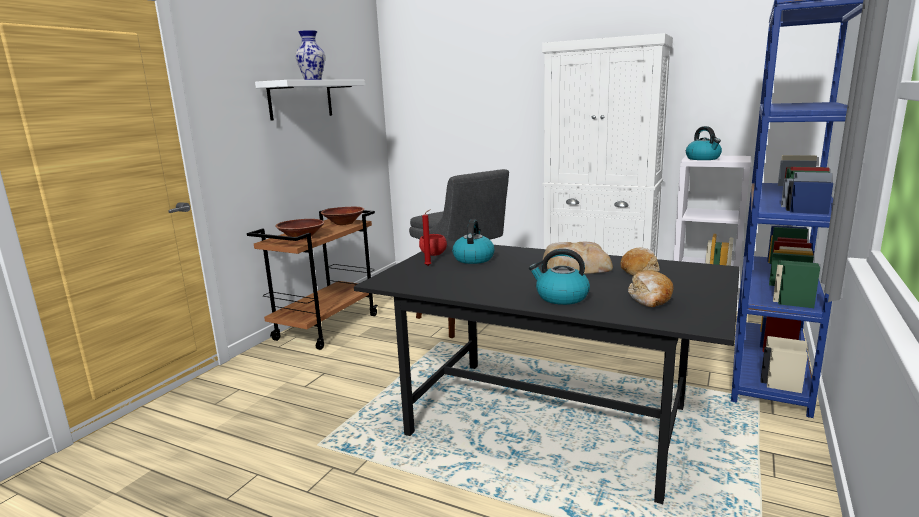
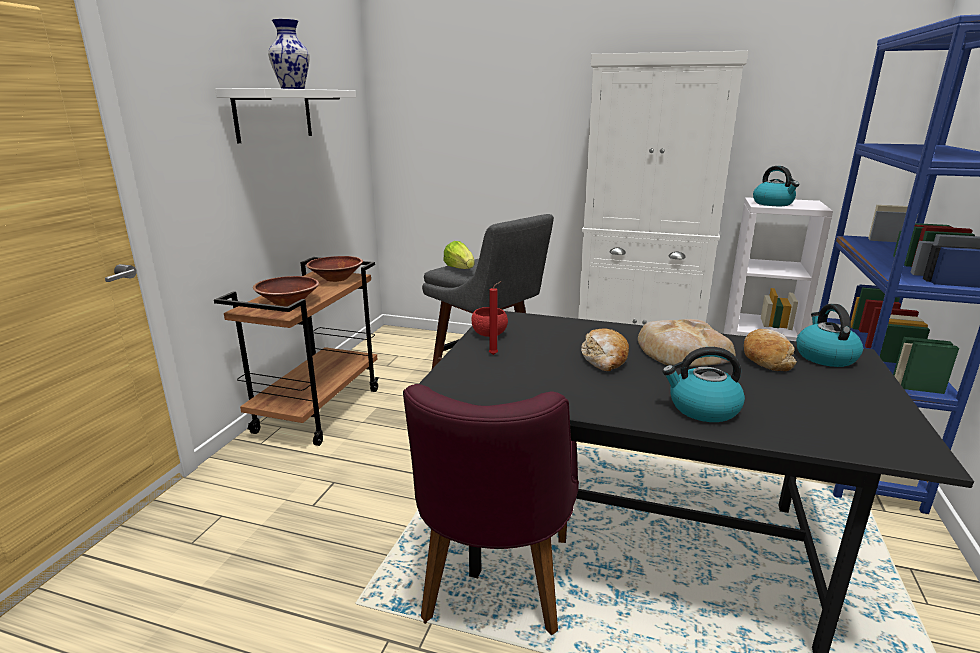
camera: 10 degrees left, 5 degrees up
(419, 444) = (492, 590): none -> purple chair
(437, 215) = (460, 269): none -> lettuce
(473, 258) = (546, 341): kettle -> kettle (824, 356)
(650, 298) = (815, 407): bread -> bread (604, 359)

